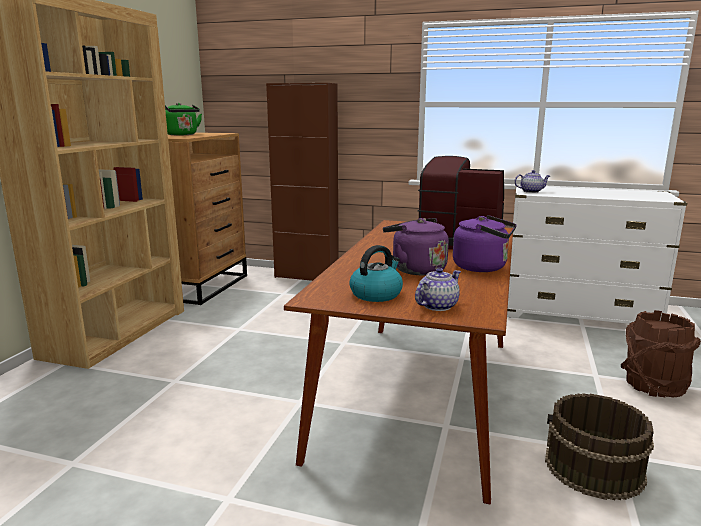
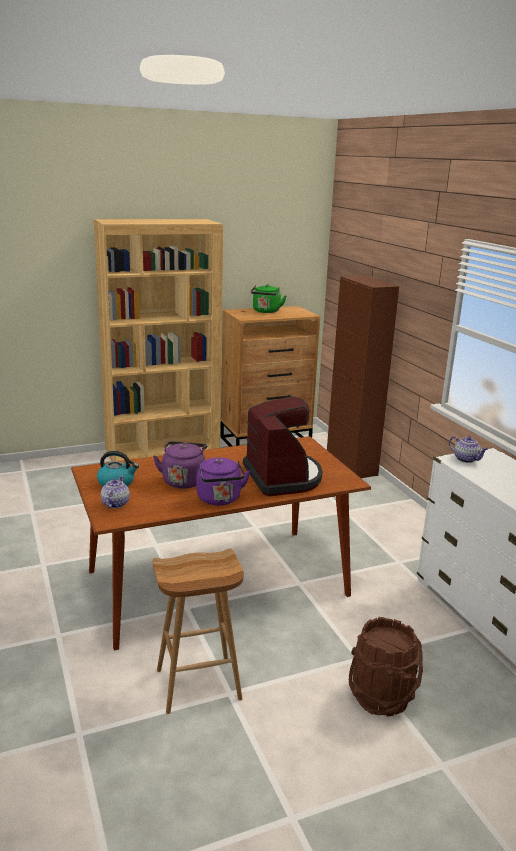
camera: 50 degrees right, 5 degrees up
(436, 306) = (115, 504): teapot -> teapot turned 90 degrees counterclockwise
(593, 468) = (197, 685): brown bucket -> brown stool

